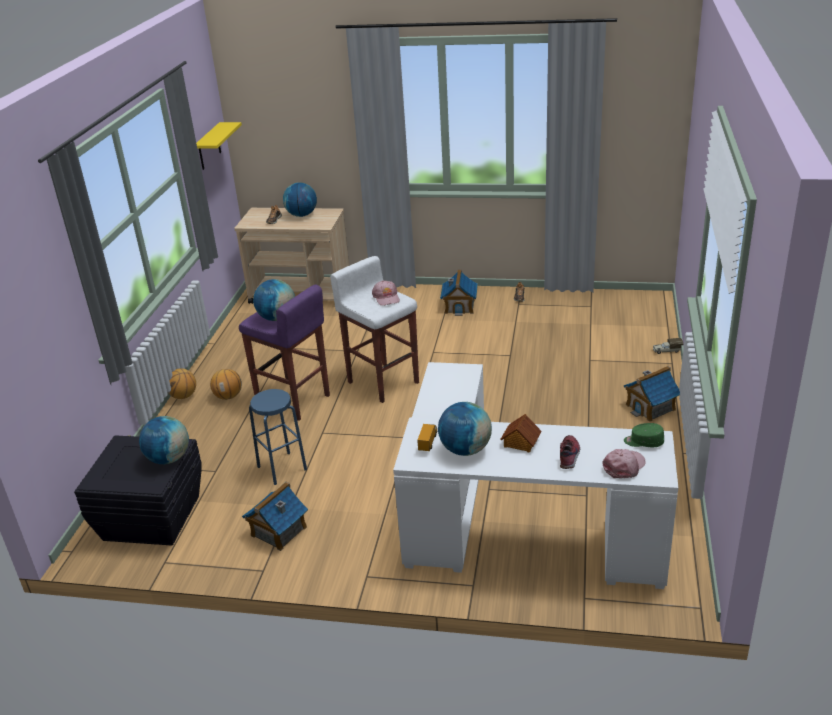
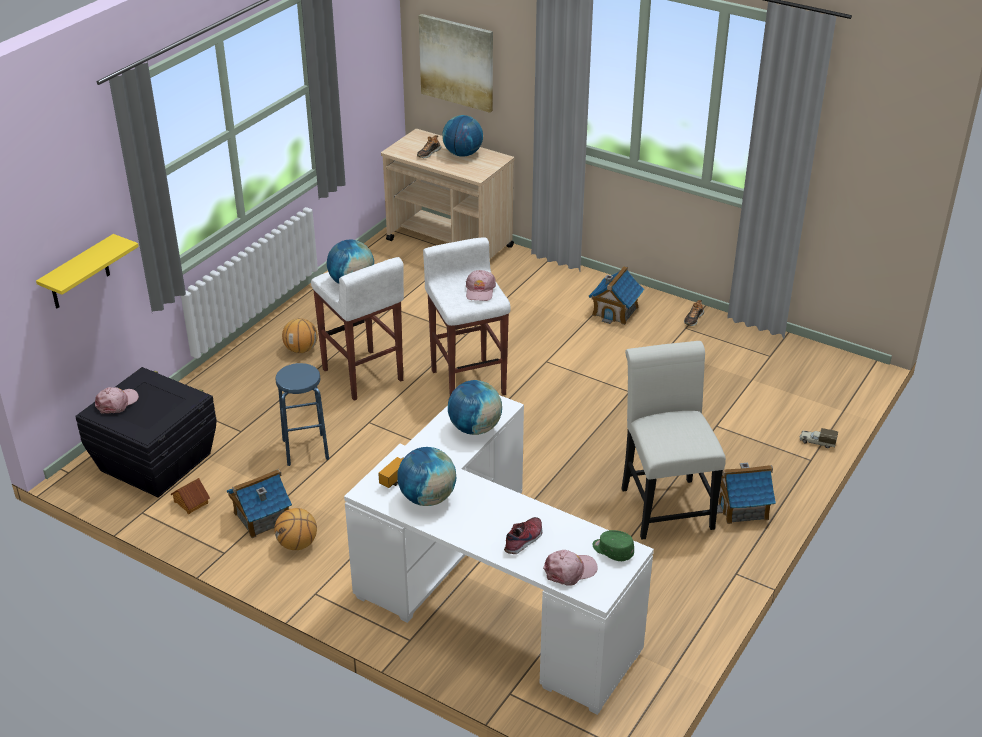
camera: 20 degrees right, 5 degrees up
(109, 469) = (117, 403): none -> pink cap
(168, 459) = (175, 409): globe -> globe (475, 428)
(183, 396) = (258, 335): basketball -> basketball (297, 544)
(209, 147) = (367, 55): yellow shelf -> yellow shelf (79, 273)
(280, 142) = (457, 62): none -> picture
(293, 401) = (362, 376): purple stool -> white stool
(520, 442) = (487, 508): toy house -> toy house (190, 502)
(594, 421) = (664, 503): none -> white chair

